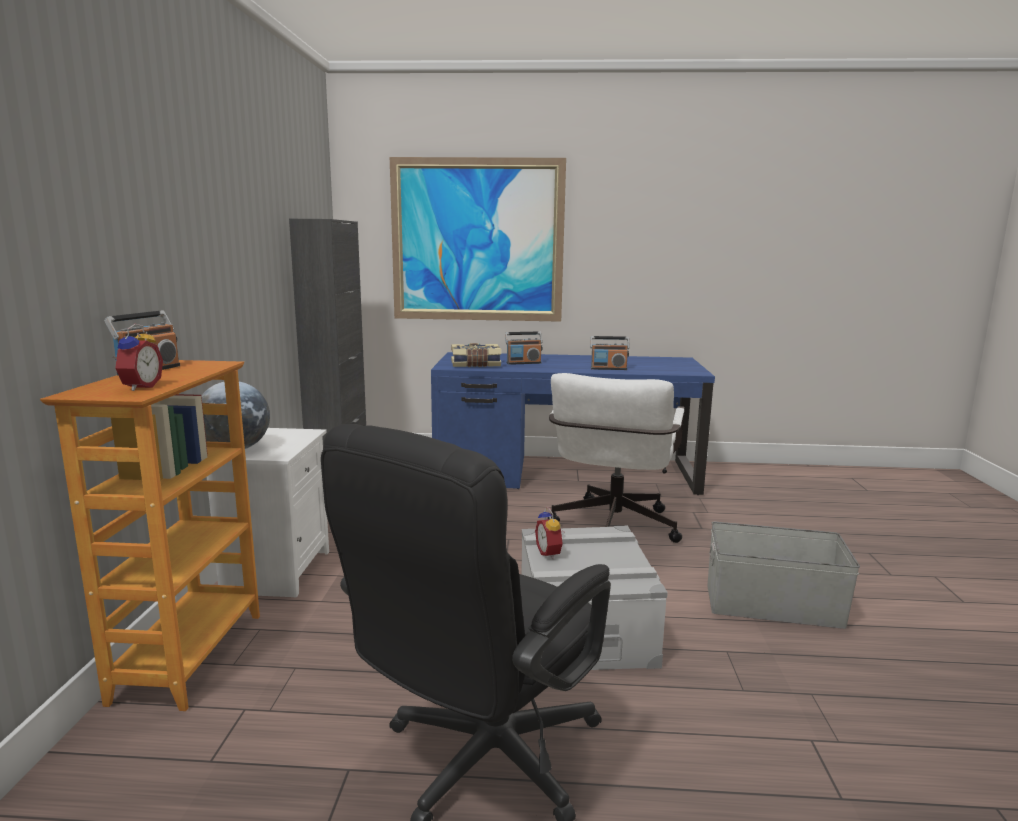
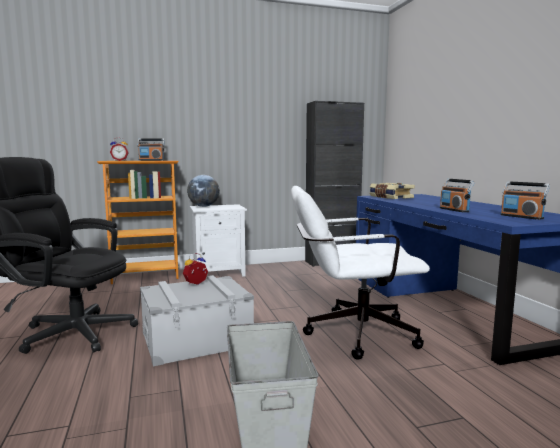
camera: 70 degrees right, 5 degrees down
(477, 241) = (444, 107): picture -> none
(523, 363) = (422, 201): radio -> radio (521, 217)

